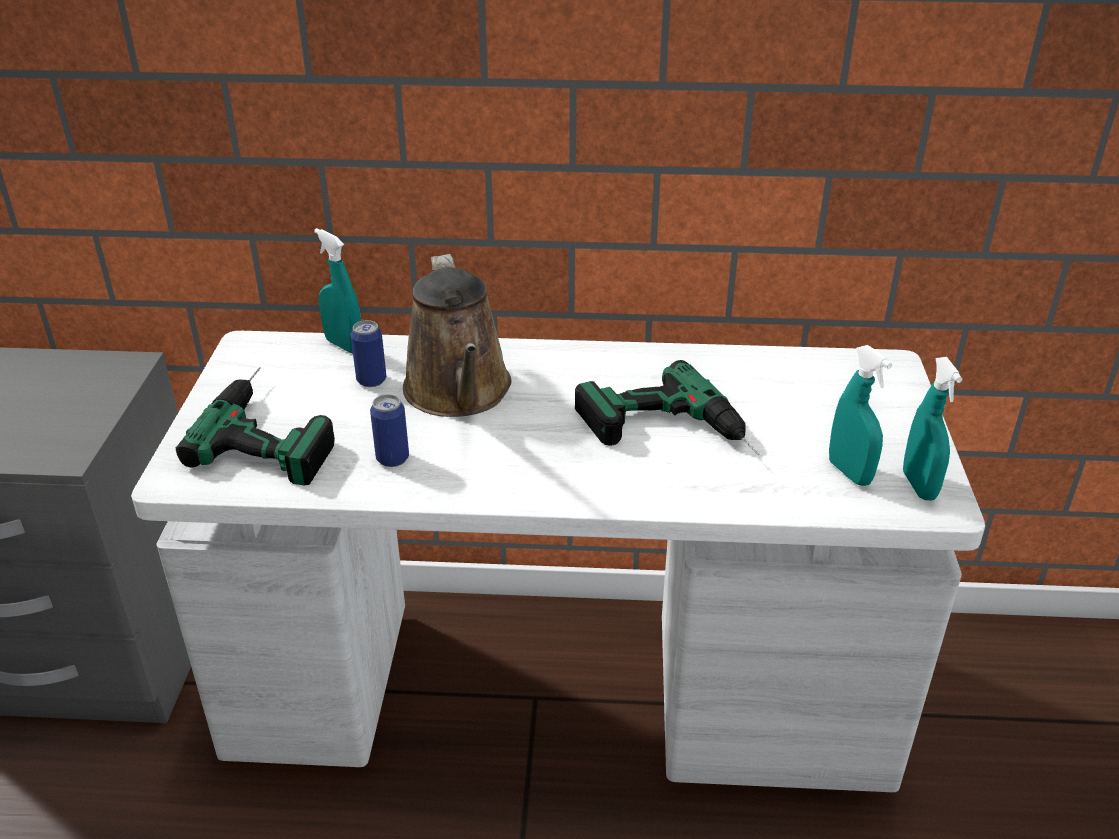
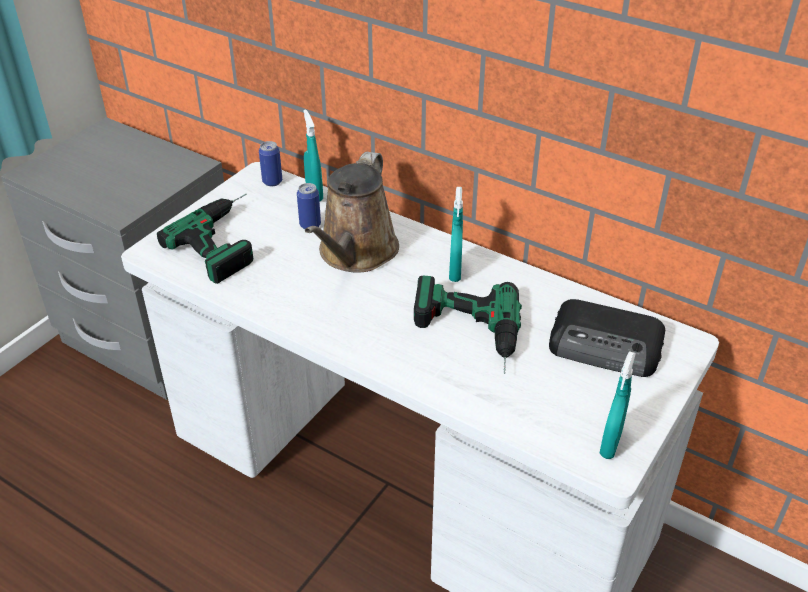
camera: 30 degrees right, 5 degrees up
(392, 458) = (277, 284): can -> can (272, 181)
(822, 394) = (607, 346): none -> radio
(849, 472) = (567, 413): turquoise spray bottle -> turquoise spray bottle (455, 272)

